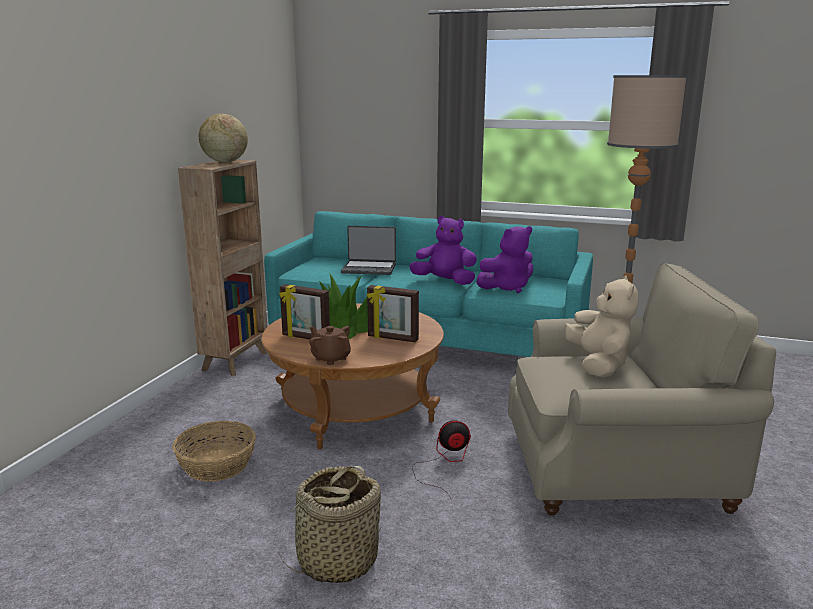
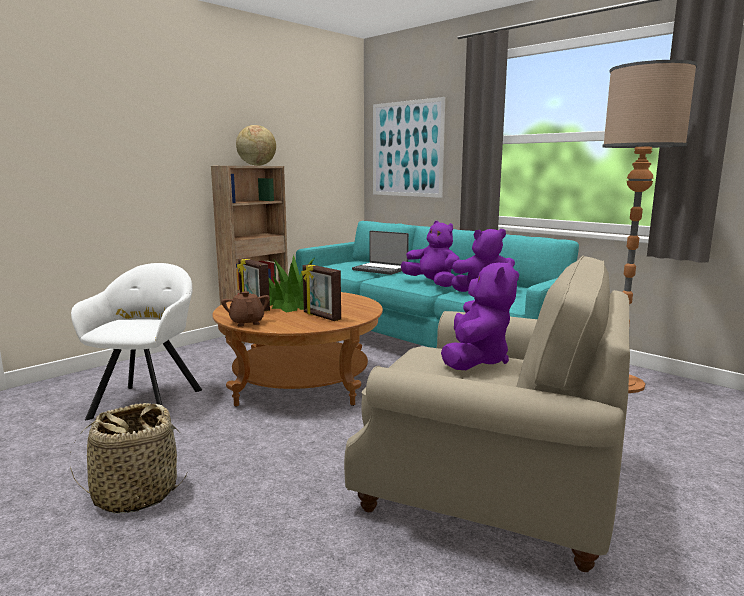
camera: 25 degrees right, 5 degrees down
(217, 465) = (150, 401): basket -> white armchair
(360, 127) = (406, 149): none -> picture
(445, 463) = (322, 440): fan -> none
(598, 364) = (475, 360): beige plush toy -> purple plush toy

